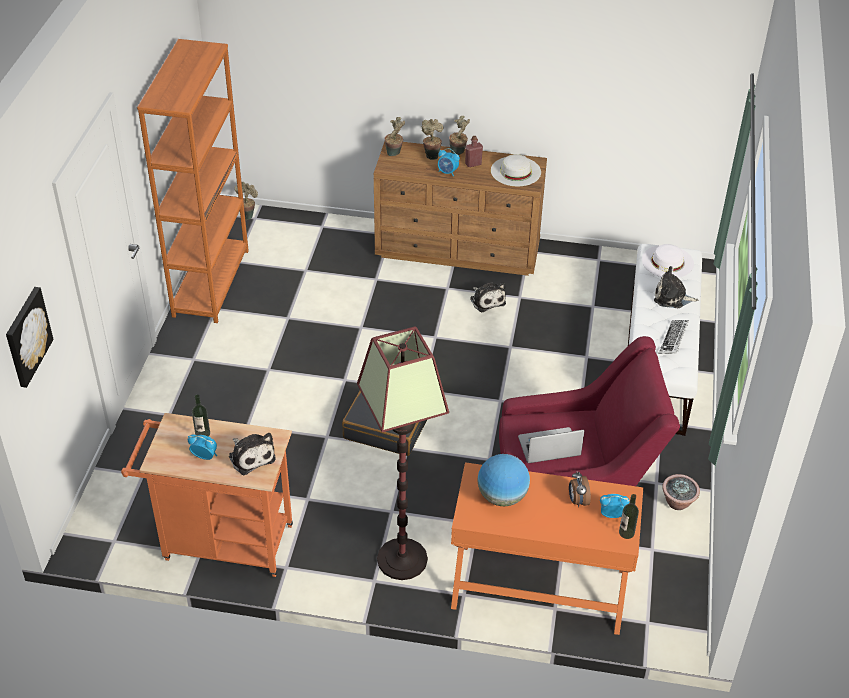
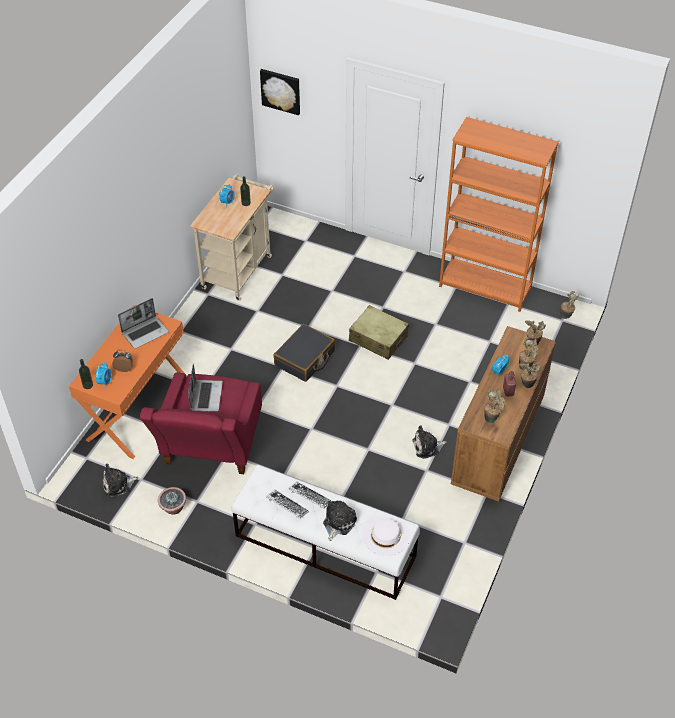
camera: 105 degrees right, 5 degrees up
(220, 542) = (239, 268): orange cart -> beige cart
(251, 456) = (219, 220): plush toy -> plush toy (118, 484)
(328, 365) = (378, 338): none -> beige suitcase
(402, 560) = (190, 347): floor lamp -> none
(502, 496) = (145, 332): globe -> laptop
(515, 171) = (491, 418): white hat -> potted plant
(651, 324) = (309, 497): none -> keyboard

